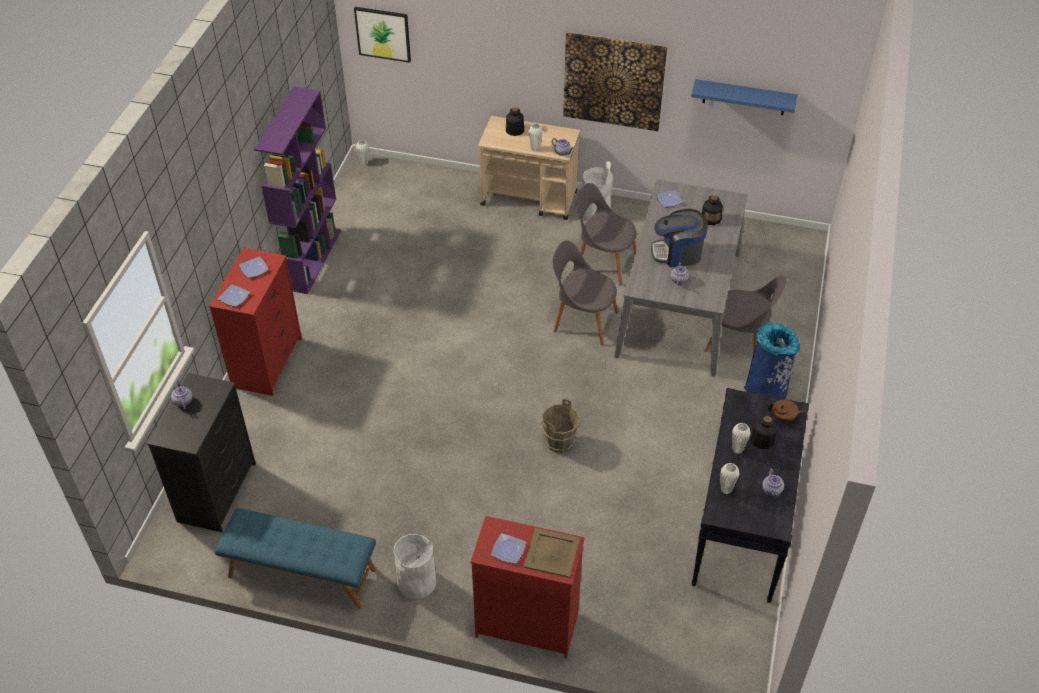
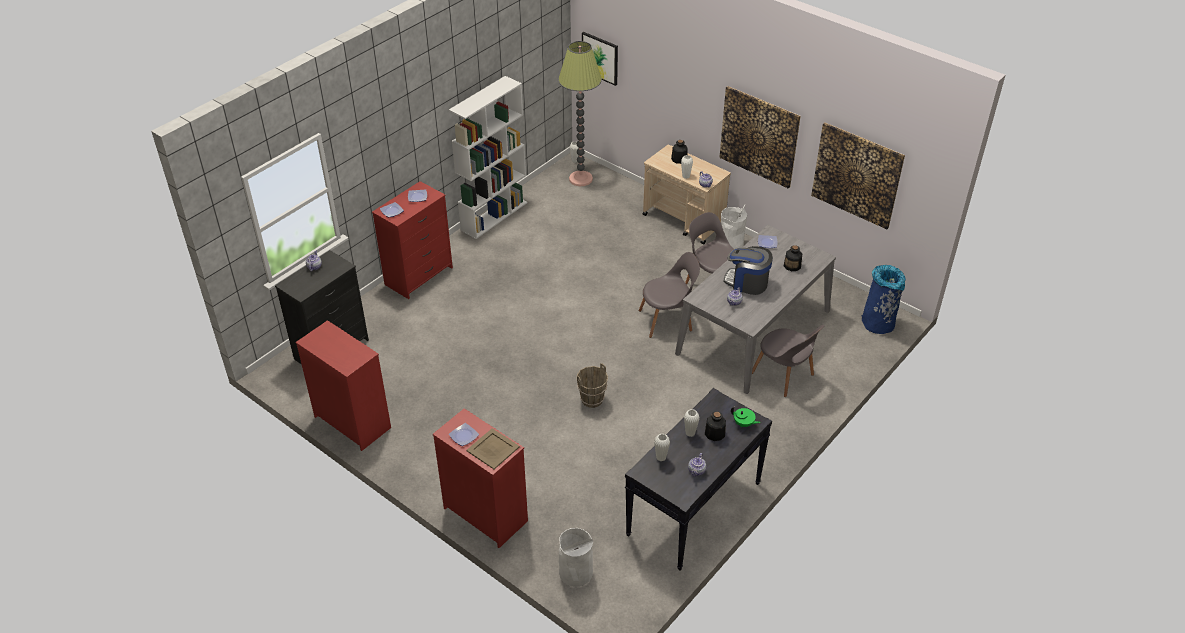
camera: 25 degrees right, 5 degrees down
(301, 573) = (353, 422): blue bench -> red dresser
(311, 259) = (494, 216): purple bookcase -> white bookcase
(384, 183) = (580, 179): none -> floor lamp
(416, 582) = (427, 457): white trash can -> white trash can (575, 572)
(583, 320) = (668, 320): grey chair -> grey chair turned 120 degrees clockwise
(744, 97) = (857, 175): blue shelf -> picture
(766, 390) = (782, 418): blue trash can -> blue trash can (878, 323)
(784, 417) = (743, 424): brown teapot -> green teapot

